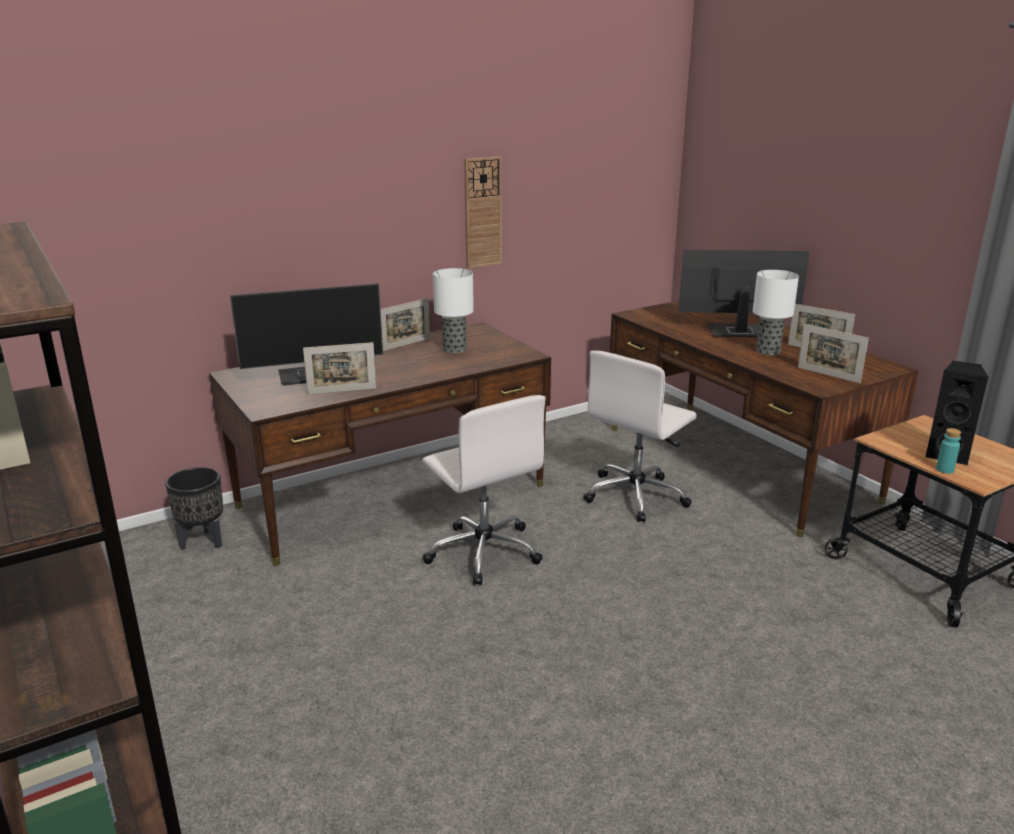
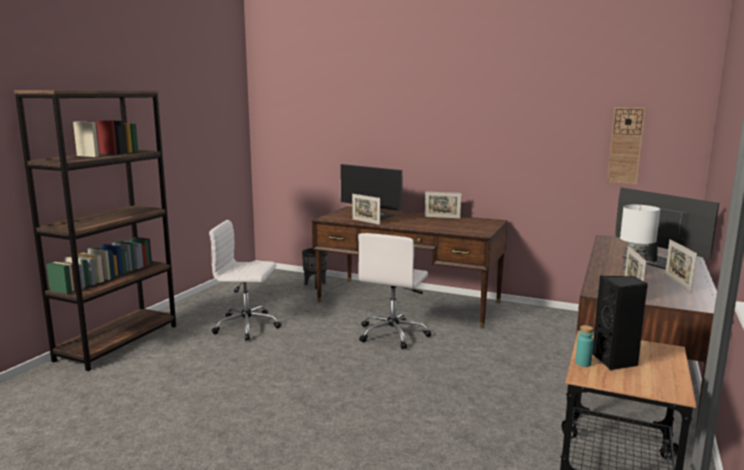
camera: 55 degrees right, 10 degrees down
(454, 349) = (456, 224): table lamp -> none
(482, 212) = (515, 148): wall clock -> wall clock (625, 145)
(636, 496) = (522, 354): white office chair -> white office chair (248, 326)

